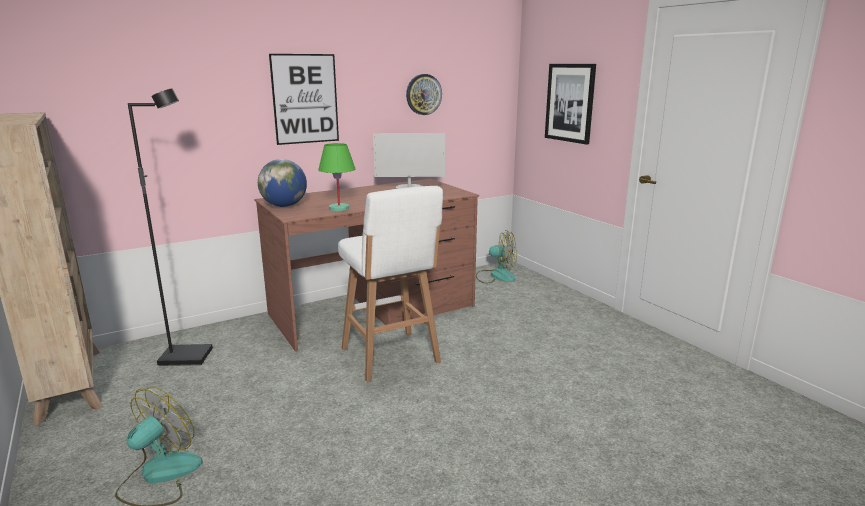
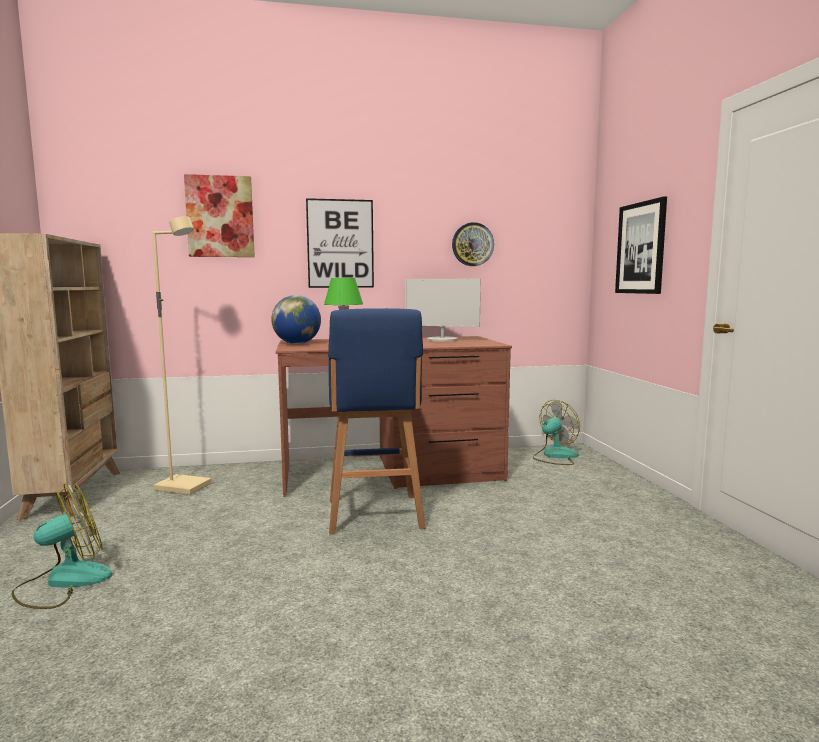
camera: 20 degrees right, 10 degrees down
(180, 75) = (220, 217): none -> picture
(187, 357) = (184, 487): black floor lamp -> beige floor lamp
(391, 357) = (374, 515): white stool -> blue stool
(496, 276) = (554, 456): fan -> fan turned 75 degrees counterclockwise

